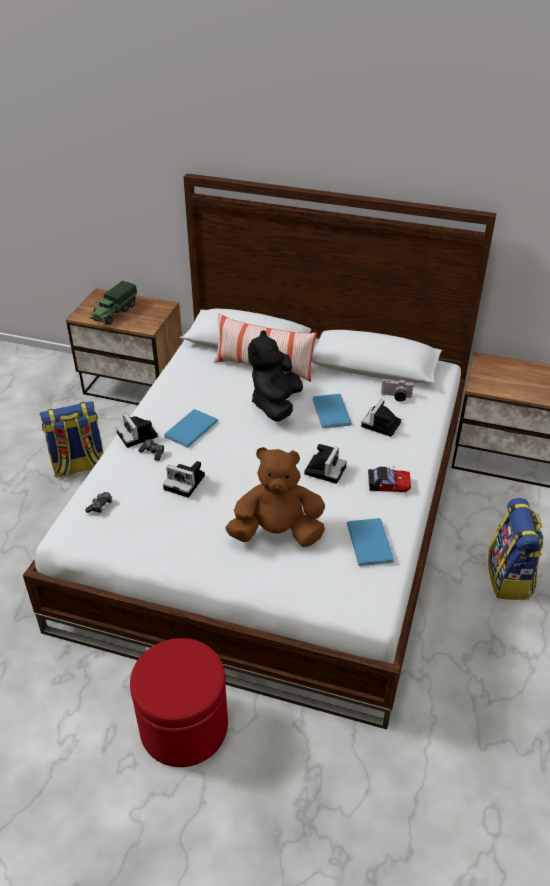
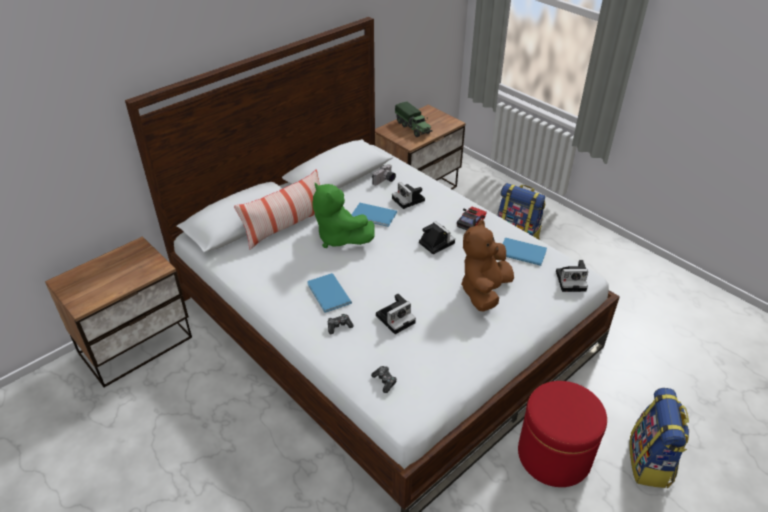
camera: 60 degrees left, 0 degrees up
(78, 466) = (209, 426): backpack -> backpack (650, 462)
(114, 313) = (108, 281): toy truck -> toy truck (413, 128)
(138, 435) = (308, 328): camera -> camera (572, 280)
(276, 404) = (339, 238): black plush toy -> green plush toy

